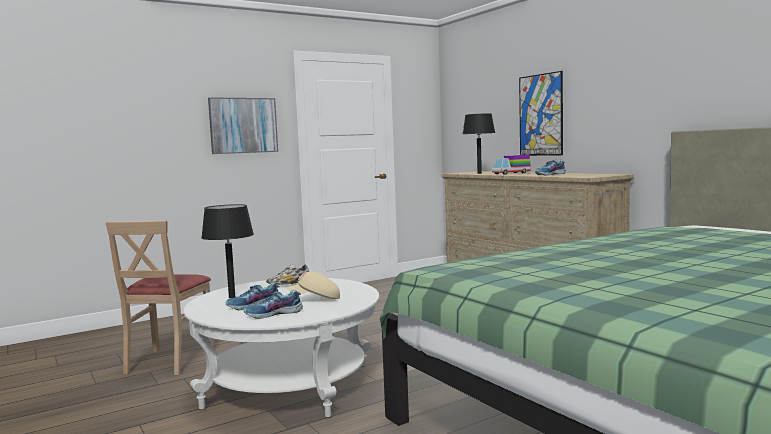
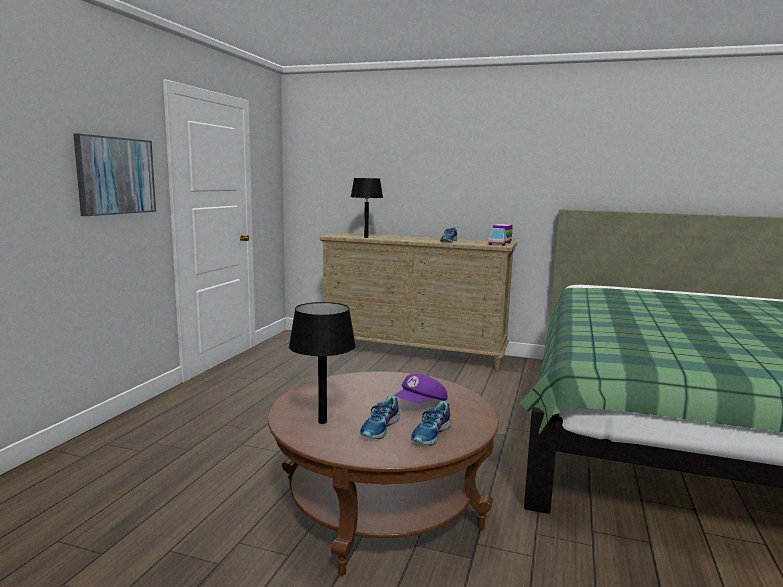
camera: 40 degrees left, 5 degrees up
(168, 361) = (168, 525): beige chair -> none
(289, 284) = (340, 389): shoe -> none
(289, 386) = (381, 507): white coffee table -> brown coffee table
(315, 299) = (421, 404): beige cap -> purple cap
(511, 173) = (399, 238): toy truck -> toy truck (500, 243)
(540, 115) = (419, 183): picture -> none

